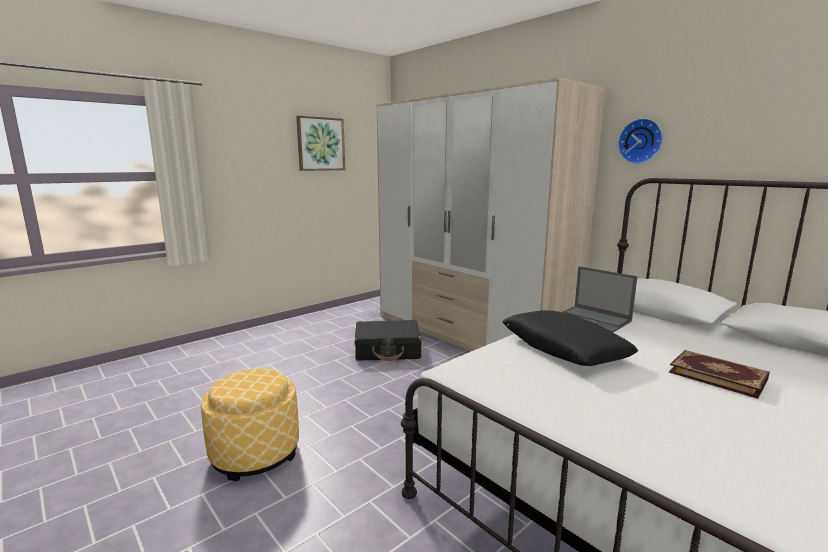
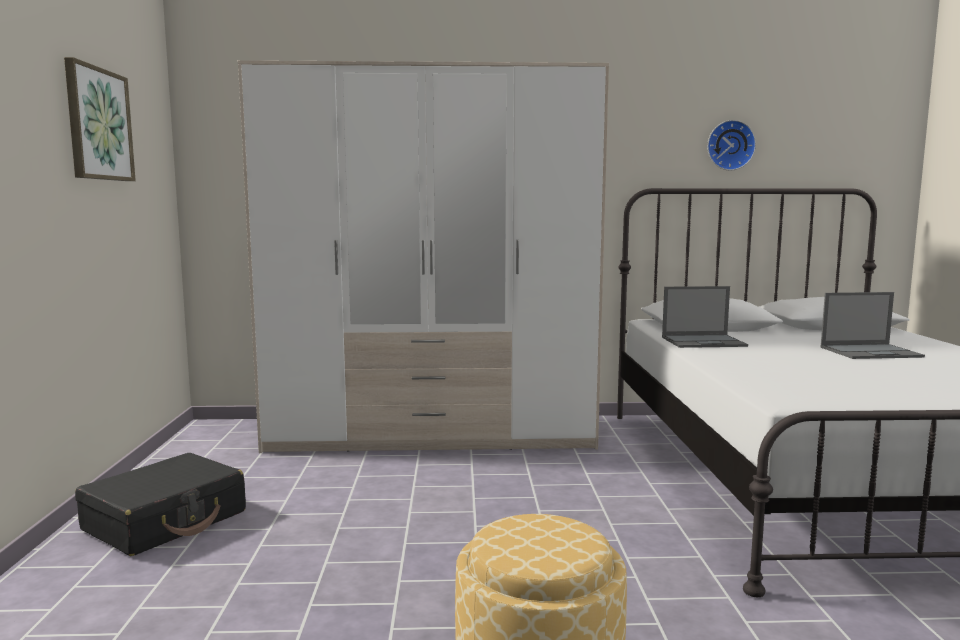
camera: 50 degrees left, 5 degrees down
(388, 350) = (381, 486): black suitcase -> black suitcase (166, 521)
(563, 349) = (769, 364): black pillow -> none
(641, 141) = (628, 148): wall clock -> wall clock (730, 145)
(717, 375) = (871, 352): book -> laptop

